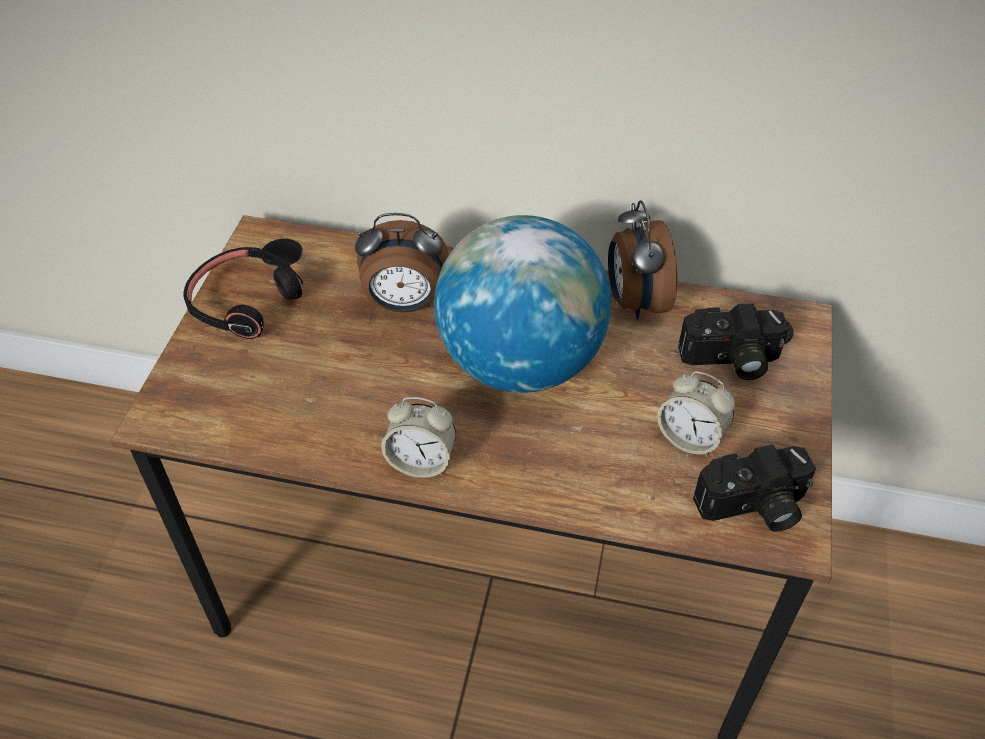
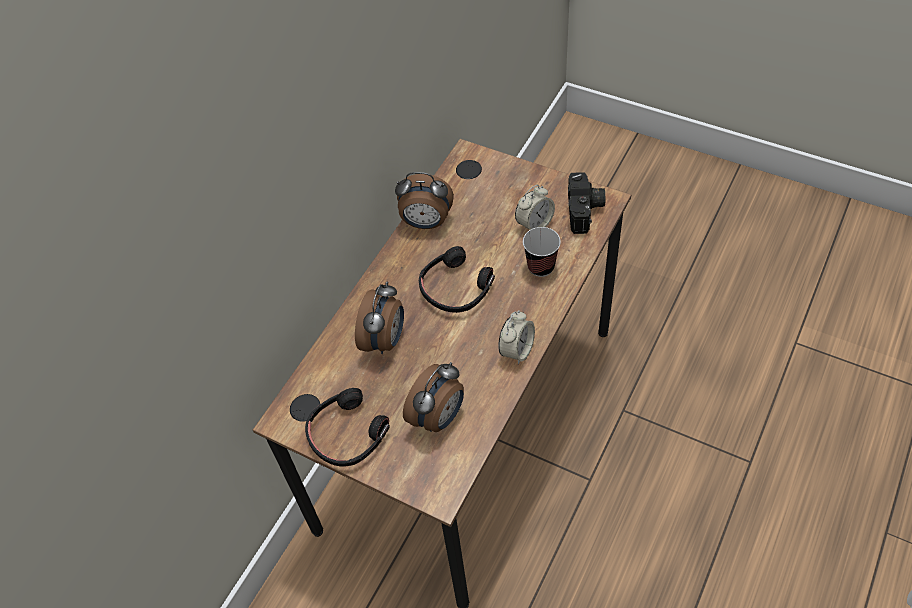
camera: 70 degrees left, 5 degrees up
(283, 390) = (438, 417): none -> alarm clock
(520, 362) = (455, 288): globe -> black headphones
(601, 463) = (541, 267): none -> cup
(730, 361) = (487, 192): camera -> none

